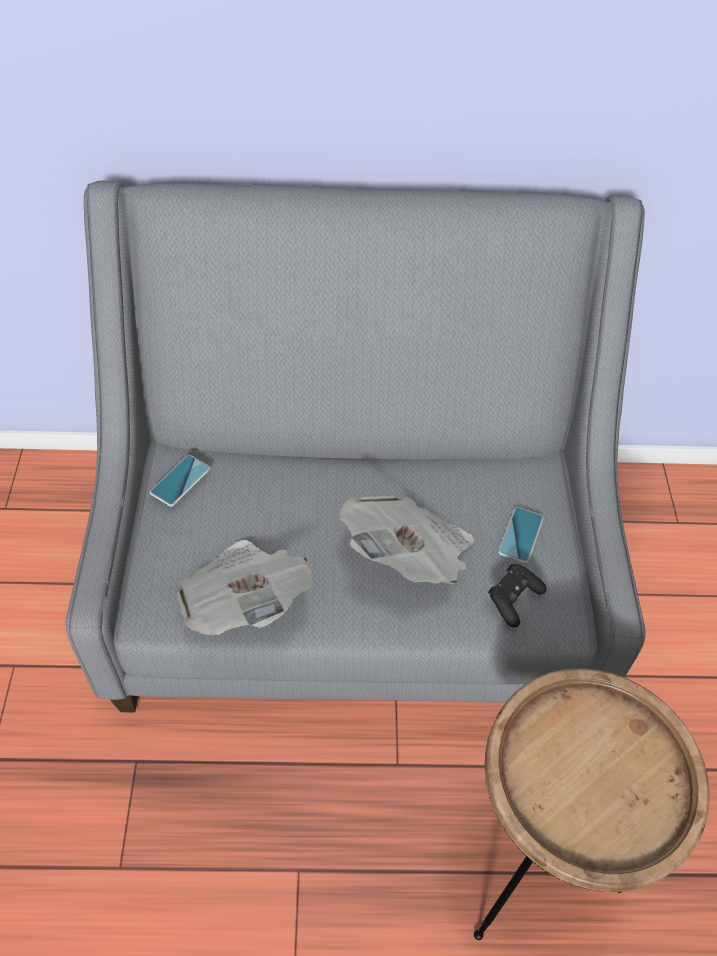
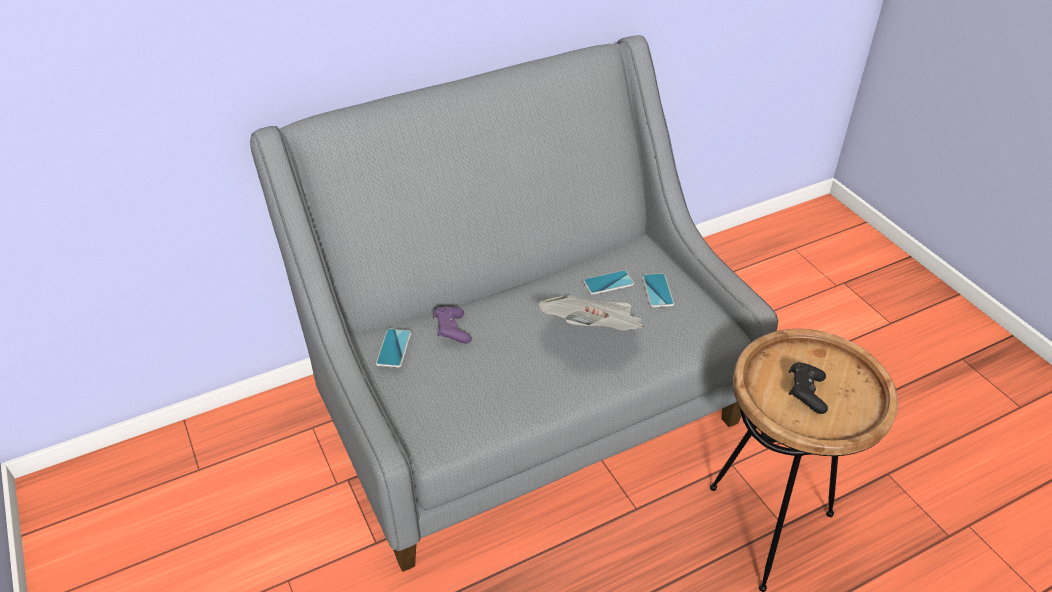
camera: 25 degrees left, 10 degrees down
(245, 602) = (500, 406): newspaper -> none
(255, 485) = (452, 331): none -> purple game controller
(469, 500) = (608, 283): none -> phone
(513, 599) = (680, 330): black game controller -> black game controller (805, 393)

